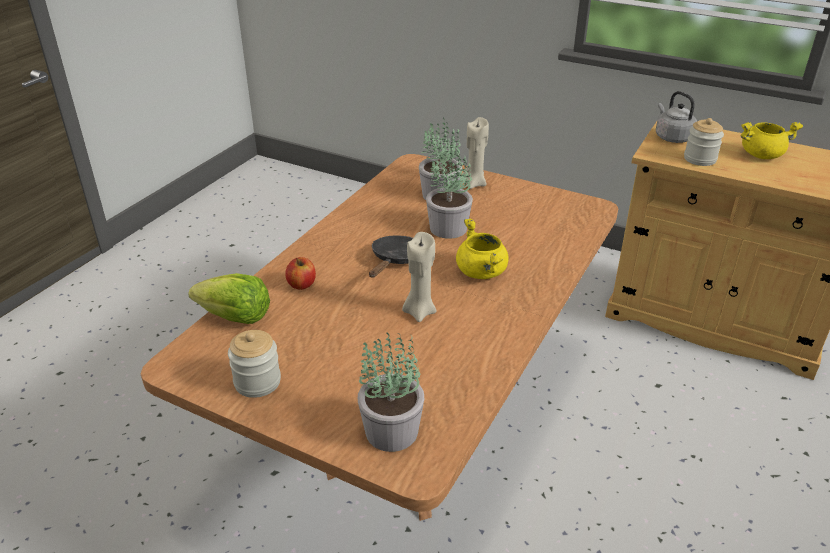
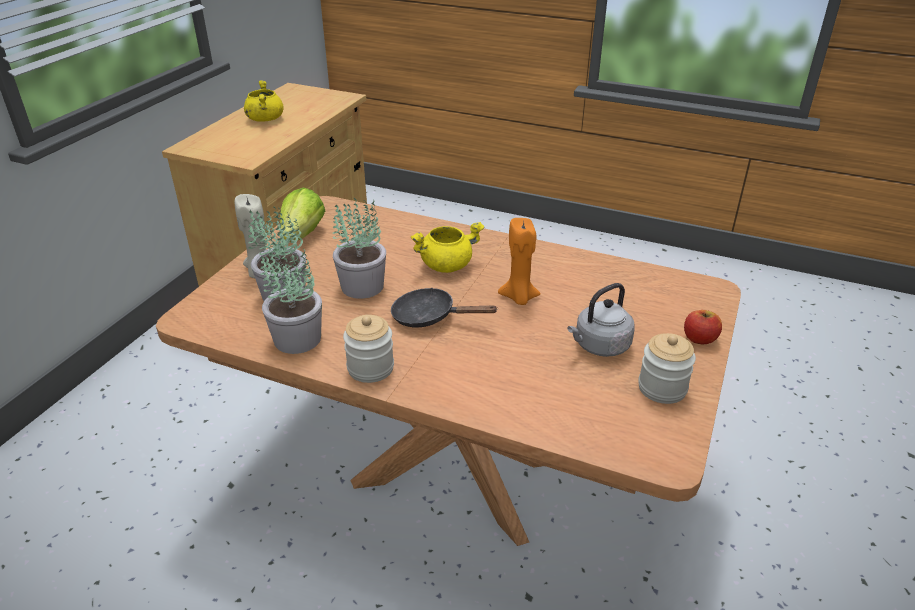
camera: 95 degrees left, 0 degrees up
(235, 317) = (565, 426): lettuce -> lettuce (302, 235)
(301, 284) = (488, 381): apple -> apple (699, 339)
(392, 430) = (680, 303): potted plant -> potted plant (296, 339)
(419, 311) = (519, 298): beige candle -> orange candle
(671, 137) = (215, 149): grey kettle -> grey kettle (599, 346)
(700, 159) = (266, 142): jar -> jar (370, 368)

